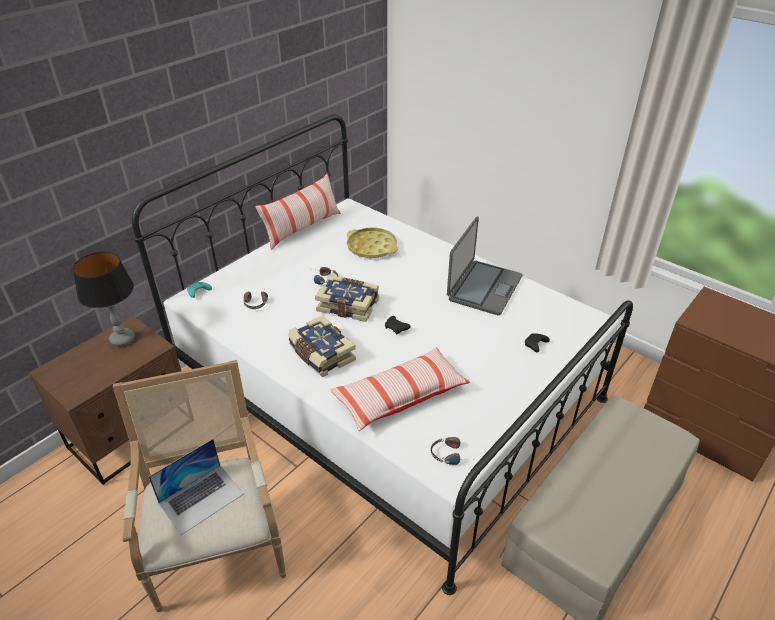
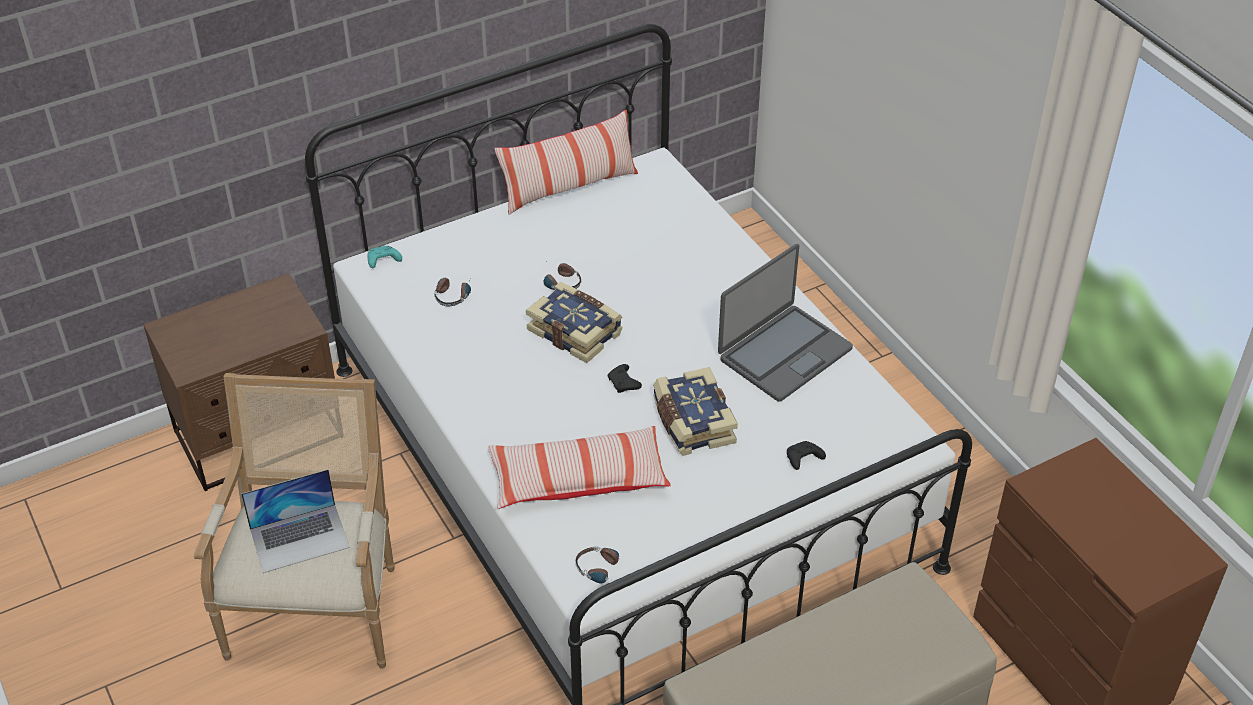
camera: 20 degrees right, 5 degrees up
(122, 339) = (266, 306): table lamp -> none
(321, 355) = (504, 395): book -> book (692, 423)
(372, 247) = (655, 245): yellow tray -> none

